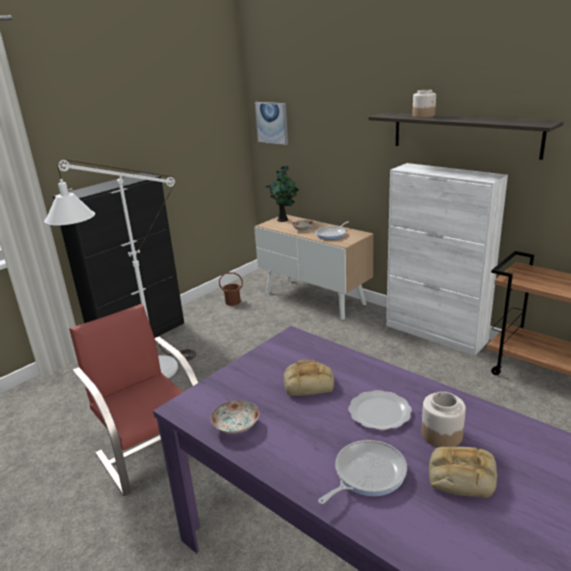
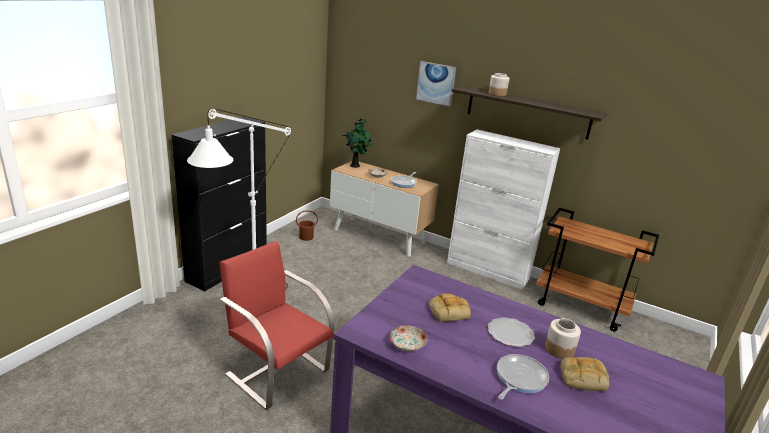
camera: 15 degrees left, 0 degrees up
(272, 123) = (351, 79): picture -> picture (436, 83)

